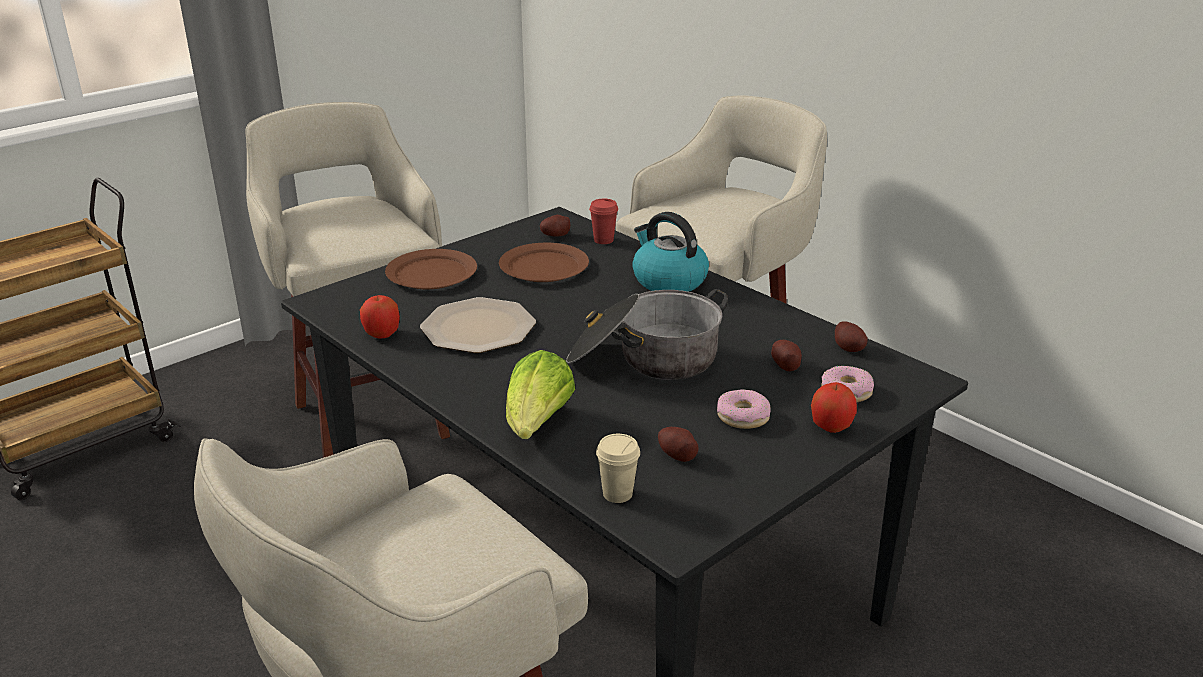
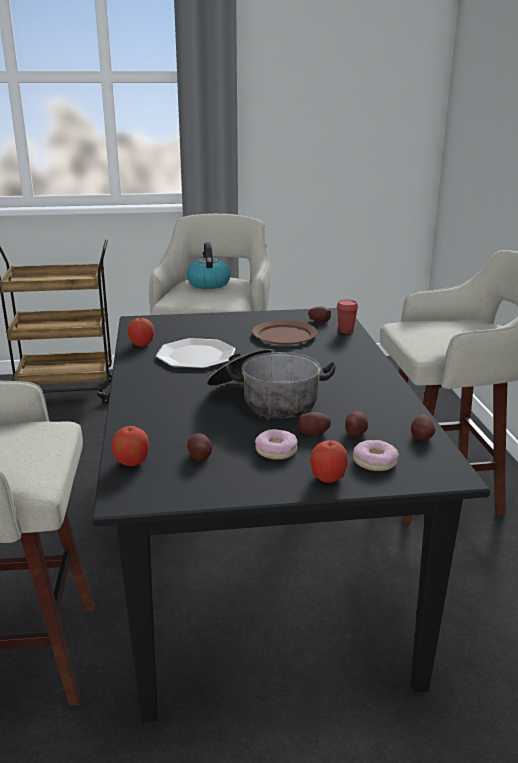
camera: 35 degrees right, 5 degrees down
(432, 274) = (214, 323): brown plate -> none
(537, 425) = (147, 412): lettuce -> none
(617, 494) = (131, 462): beige cup -> apple
(668, 280) = (352, 362): kettle -> kettle (208, 283)
(748, 380) = (314, 432): none -> potato

